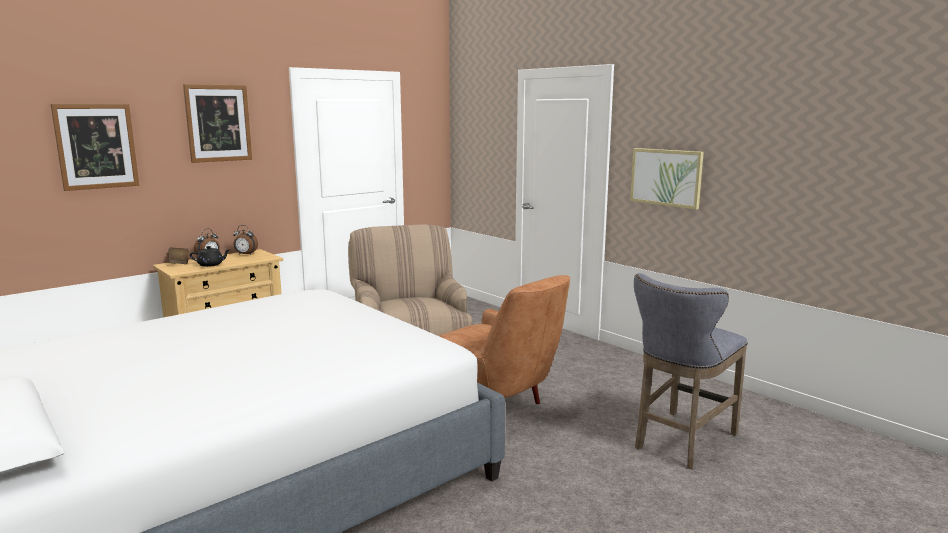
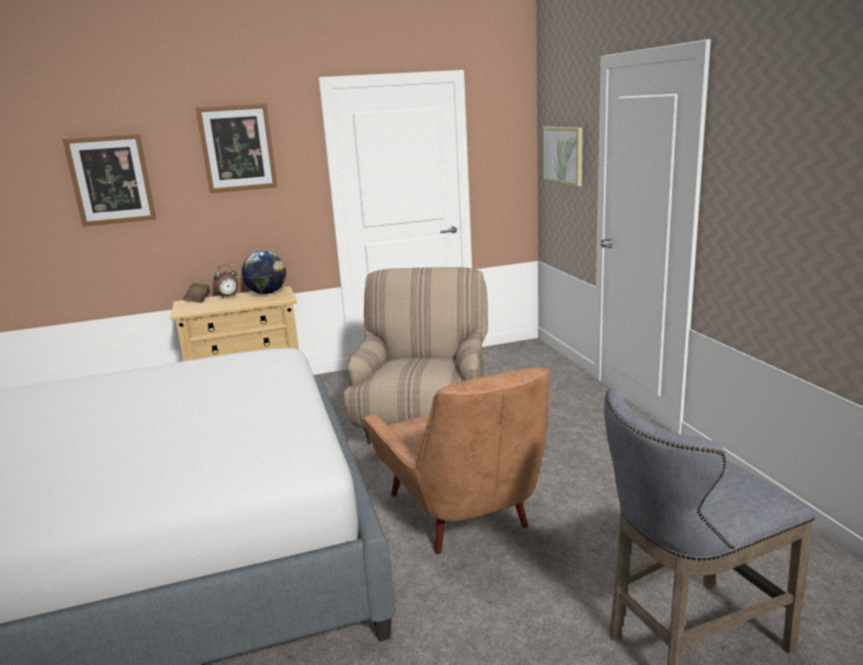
camera: 25 degrees right, 5 degrees up
(211, 264) = (221, 305): black teapot -> none
(245, 254) = (267, 293): alarm clock -> globe
(666, 177) = (770, 216): picture -> picture (563, 155)

